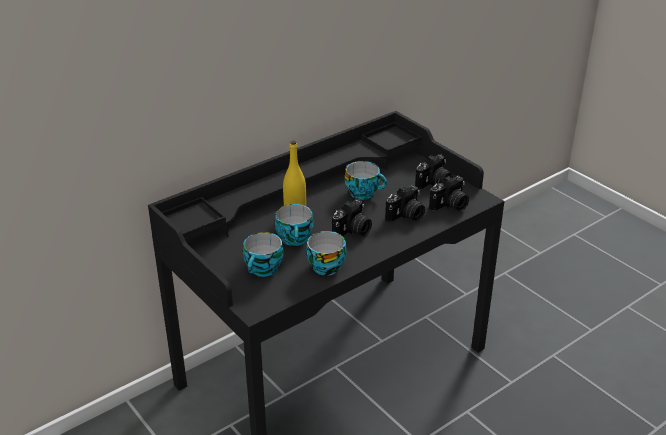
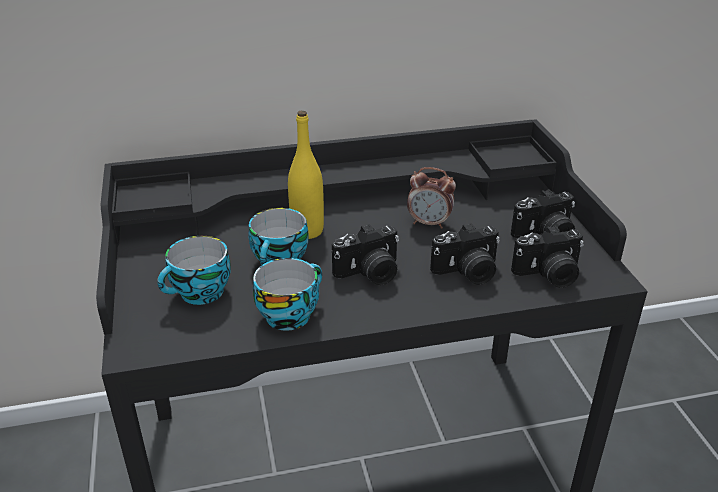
camera: 25 degrees right, 0 degrees up
(364, 193) = (429, 223): cup -> alarm clock

